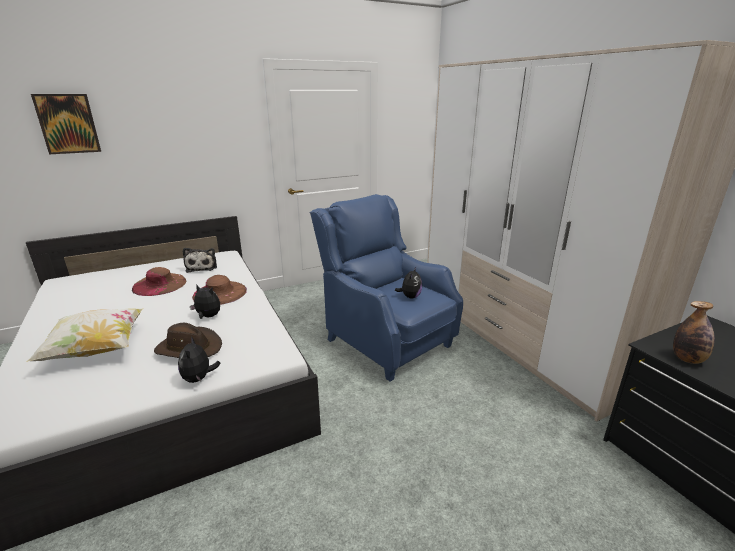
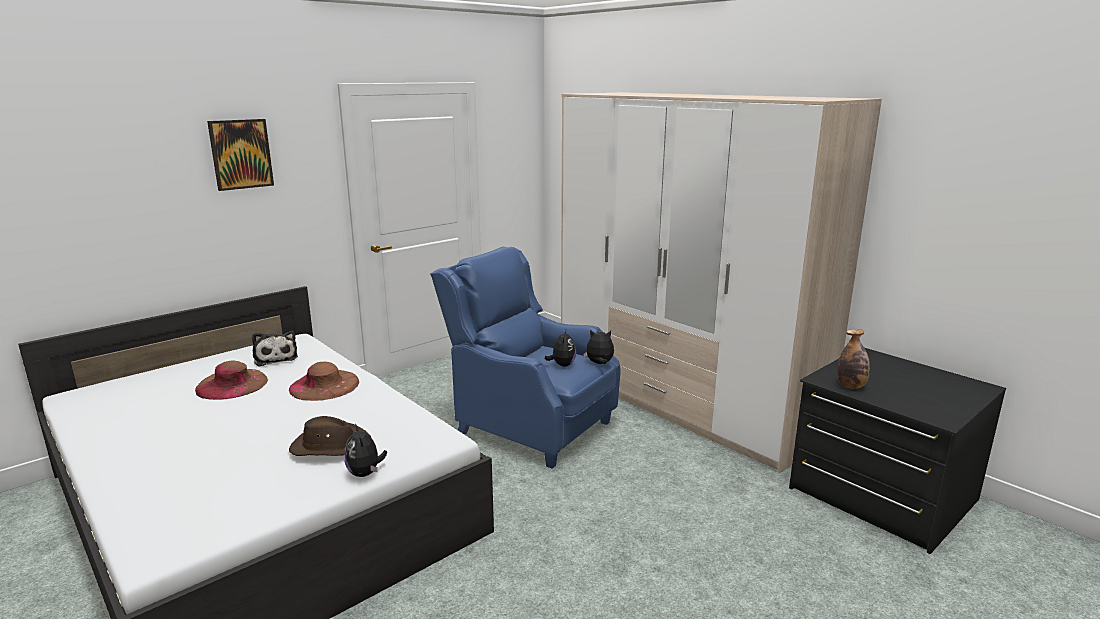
camera: 15 degrees left, 5 degrees down
(68, 124) = (88, 177): picture -> picture (241, 154)
(97, 349) = (208, 463): pillow -> none
(208, 317) = (328, 412): plush toy -> plush toy (599, 364)

